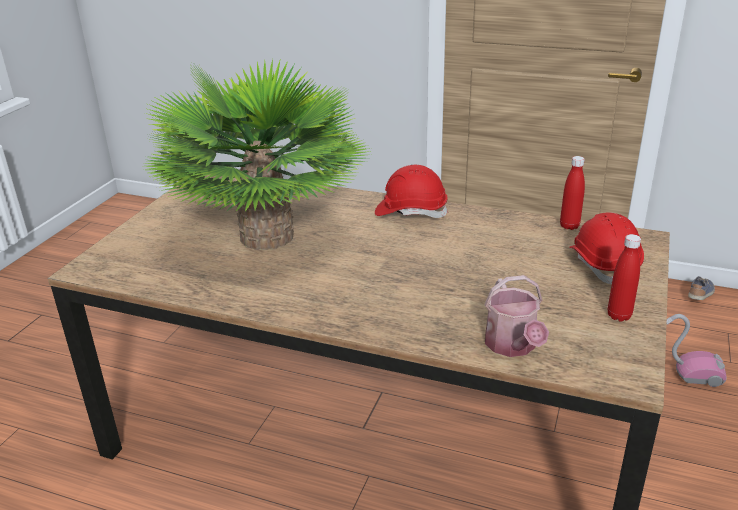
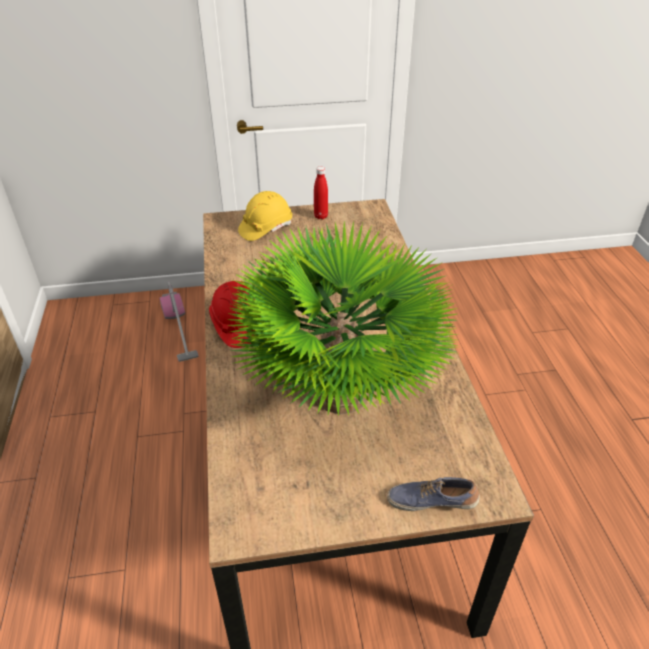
camera: 120 degrees left, 10 degrees up
(512, 346) = (379, 241): watering can -> none
(569, 226) = (218, 248): red bottle -> none
(603, 264) = (265, 228): red hard hat -> yellow hard hat
(700, 295) = (61, 320): shoe -> shoe (431, 501)

